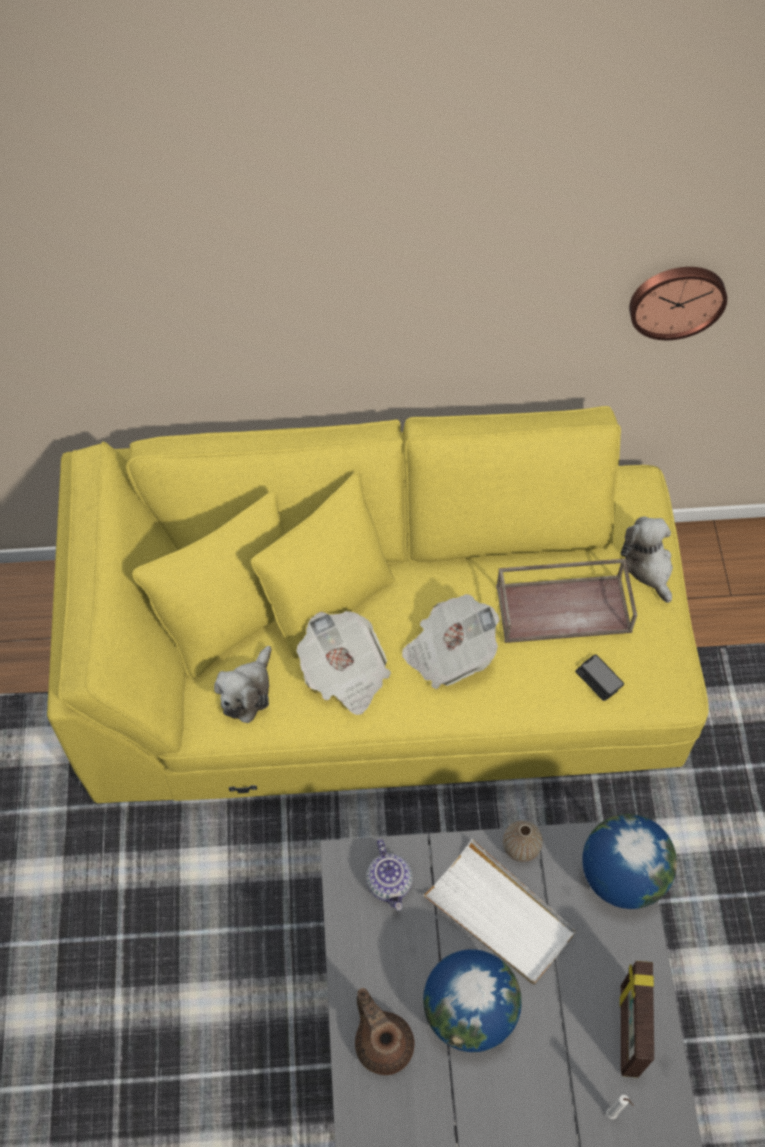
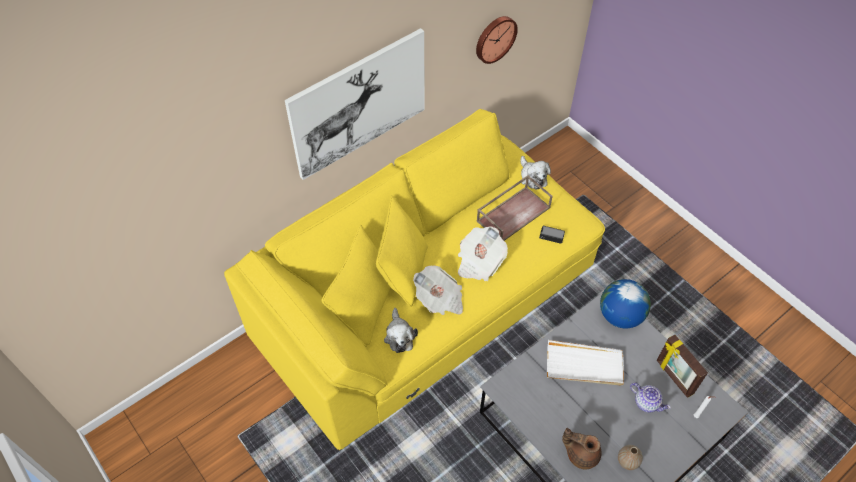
camera: 35 degrees left, 5 degrees down
(358, 300) = (359, 103): none -> picture
(390, 883) = (527, 383): teapot -> teapot (647, 402)
(469, 1011) = (605, 414): globe -> none
(520, 848) = (570, 331): vase -> vase (627, 461)
(648, 566) = (532, 177): plush toy -> plush toy turned 150 degrees counterclockwise

